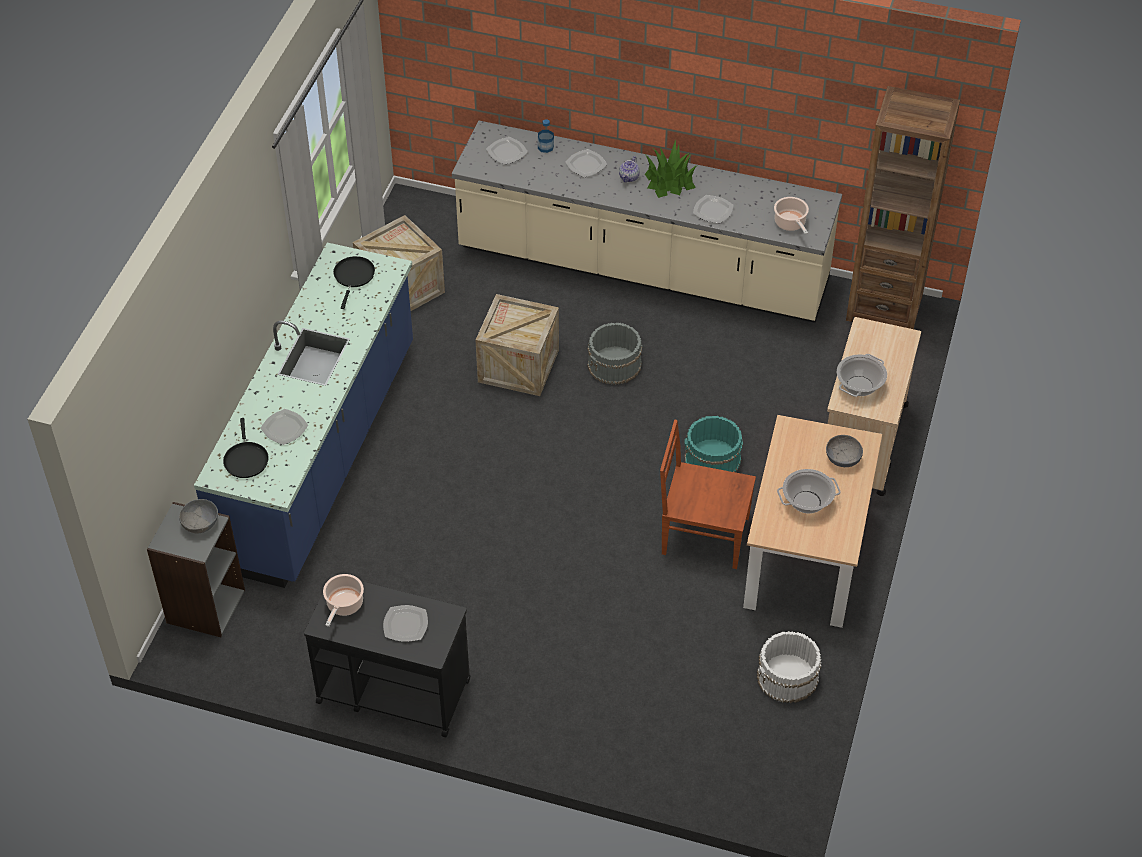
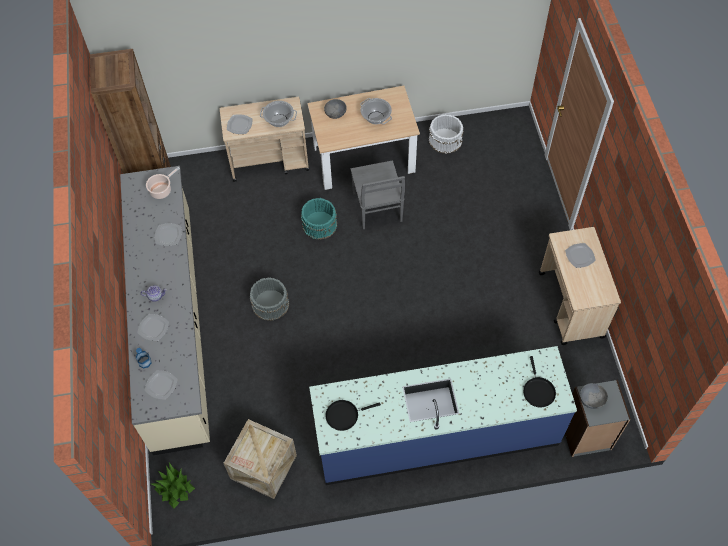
camera: 115 degrees left, 10 degrees up
(246, 459) = (538, 390): black frying pan -> black frying pan turned 120 degrees clockwise
(284, 428) = (499, 382): plate -> plate (239, 125)
(344, 605) = (589, 292): cooking pot -> none
(392, 690) = (571, 305): black cart -> beige cart
(518, 366) = (299, 357): crate -> none
(669, 181) = (149, 271): potted plant -> potted plant (175, 488)
(702, 535) = (377, 208): brown chair -> grey chair

